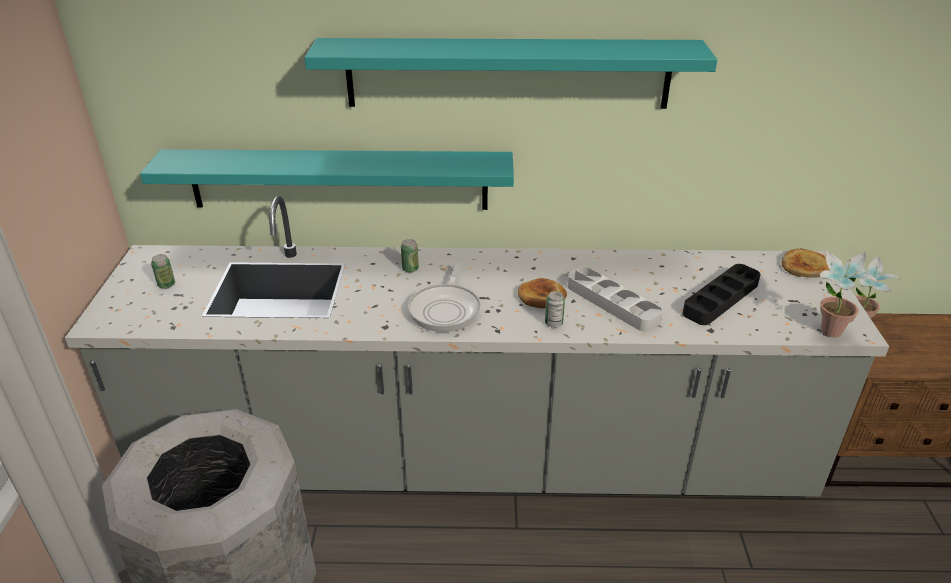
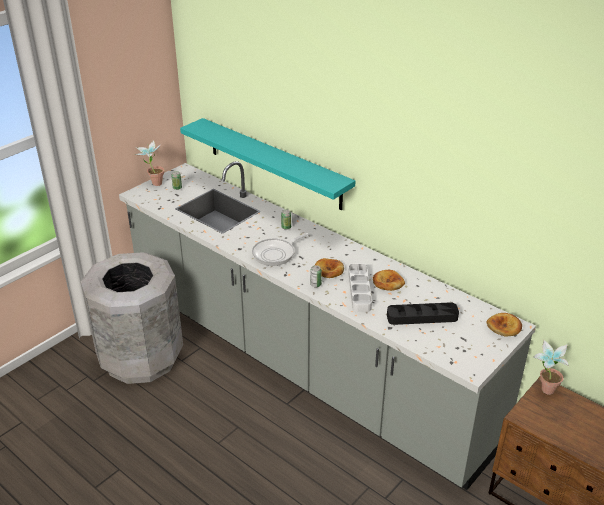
camera: 40 degrees right, 0 degrees up
(508, 73) = (354, 133): turquoise shelf -> none
(627, 278) = (388, 282): none -> bread
(826, 334) = (451, 362): potted plant -> potted plant (153, 183)

